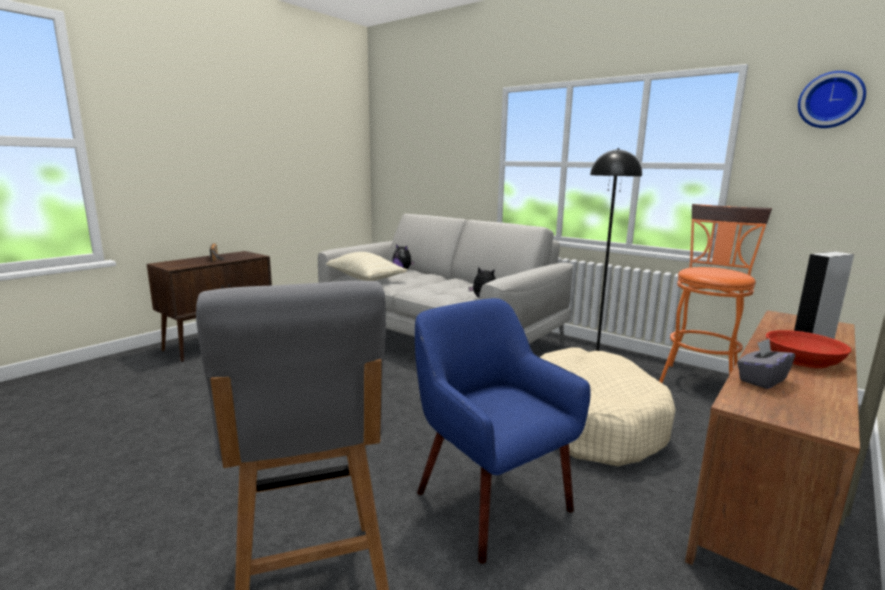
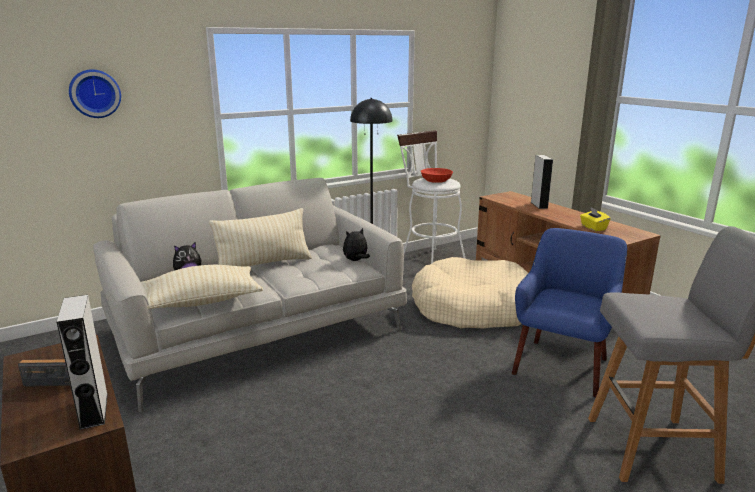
camera: 70 degrees left, 5 degrees up
(186, 265) = (94, 410): none -> grey speaker
(443, 281) = (264, 264): none -> beige pillow
(490, 500) = (562, 366): blue armchair -> blue armchair turned 135 degrees clockwise
(699, 380) = (429, 258): orange stool -> white stool
(761, 380) = (593, 228): grey tissue box -> yellow tissue box
(803, 359) = (565, 214): red bowl -> red bowl (436, 180)
(830, 100) = (454, 59): wall clock -> wall clock (94, 93)

